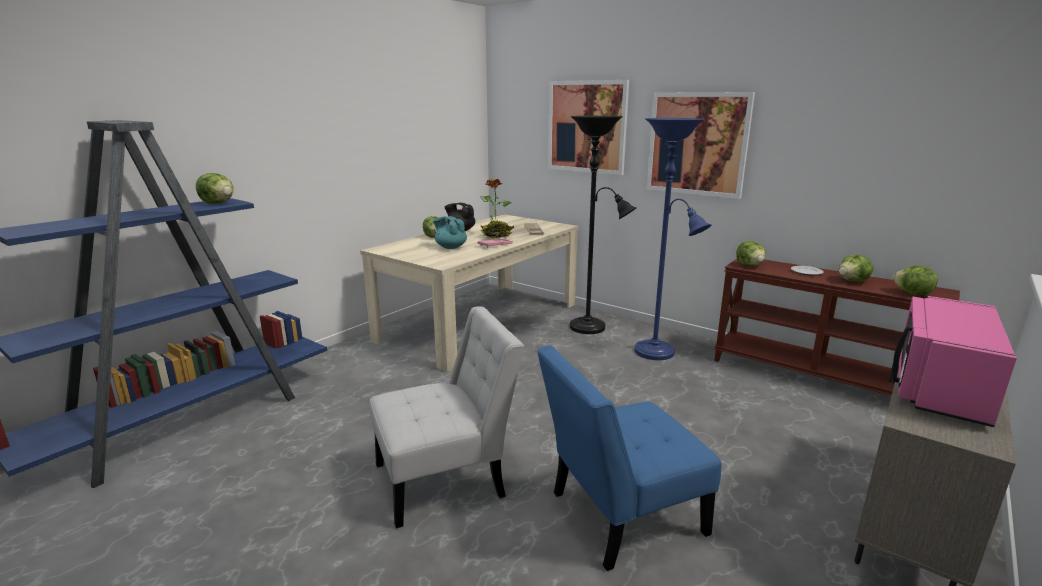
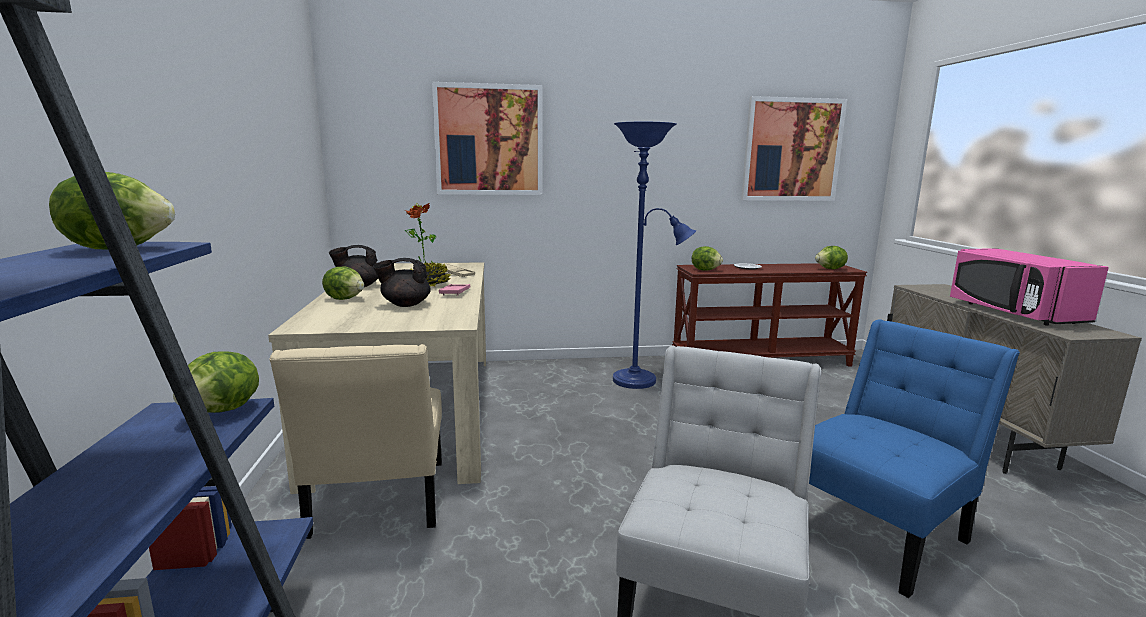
camera: 45 degrees left, 5 degrees down
(392, 360) = (377, 503): none -> beige chair
(450, 247) = (405, 304): turquoise teapot -> black teapot
(592, 328) = (545, 378): black floor lamp -> none
(619, 516) = (879, 530): blue chair -> blue chair turned 150 degrees counterclockwise
(697, 144) = (624, 156): picture -> picture (792, 150)
(853, 281) = (785, 268): lettuce -> lettuce (224, 410)

